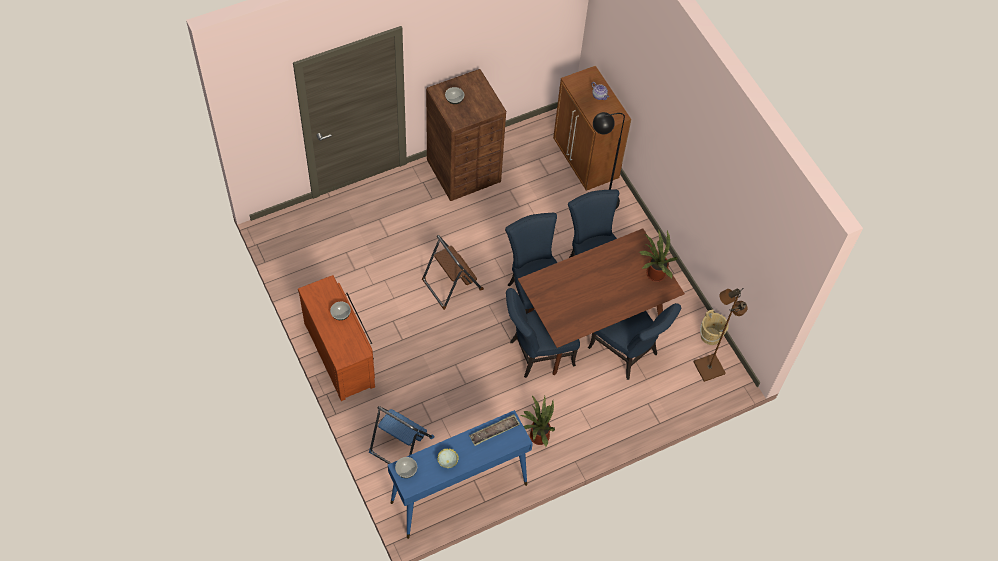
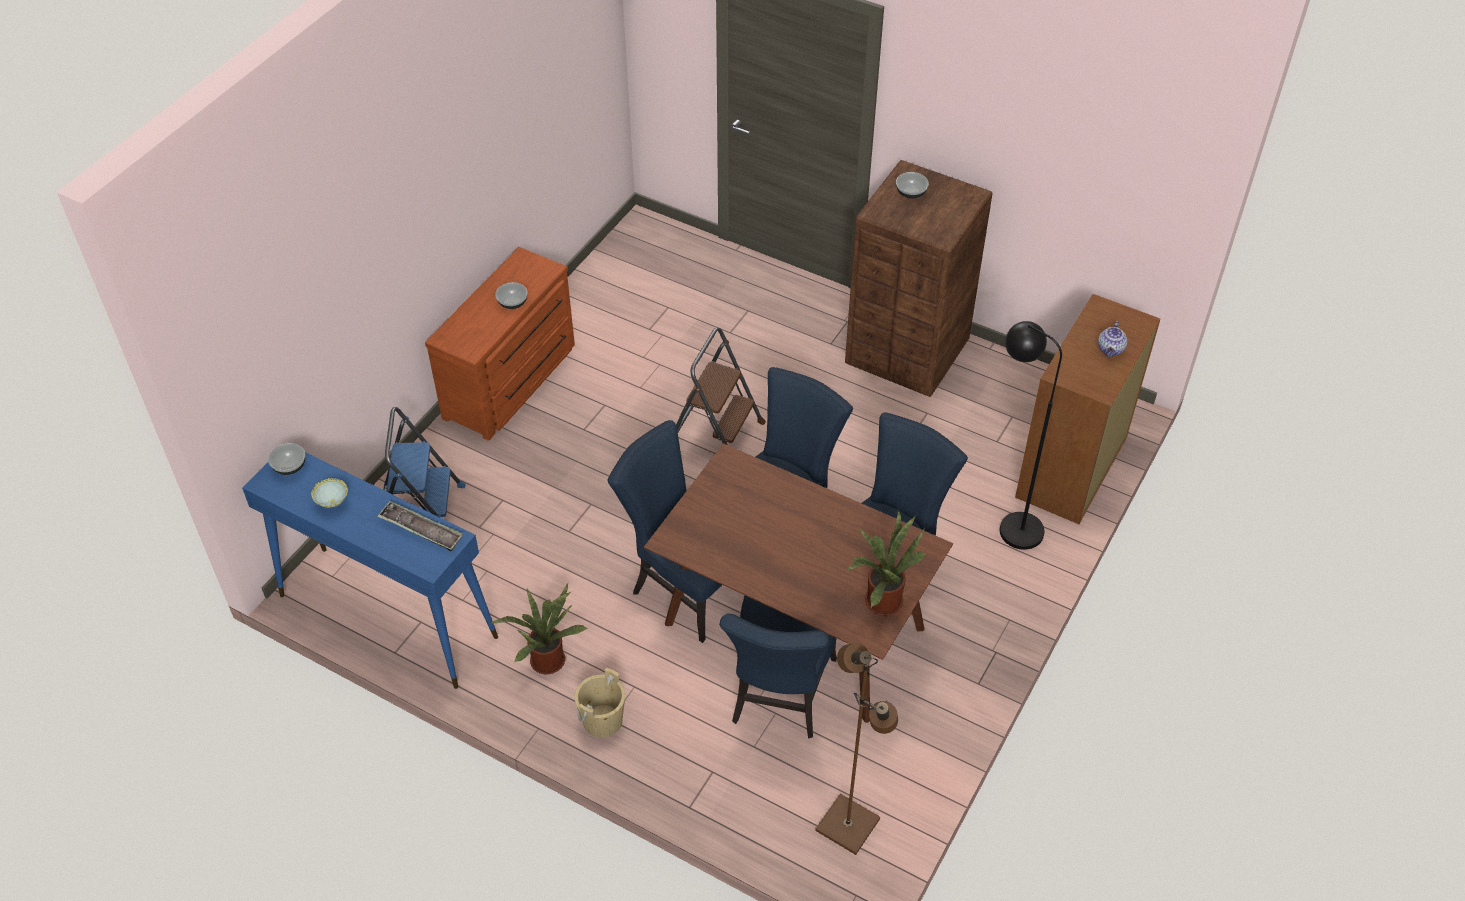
camera: 60 degrees right, 10 degrees down
(710, 336) = (909, 796): beige bucket -> beige bucket (602, 720)

